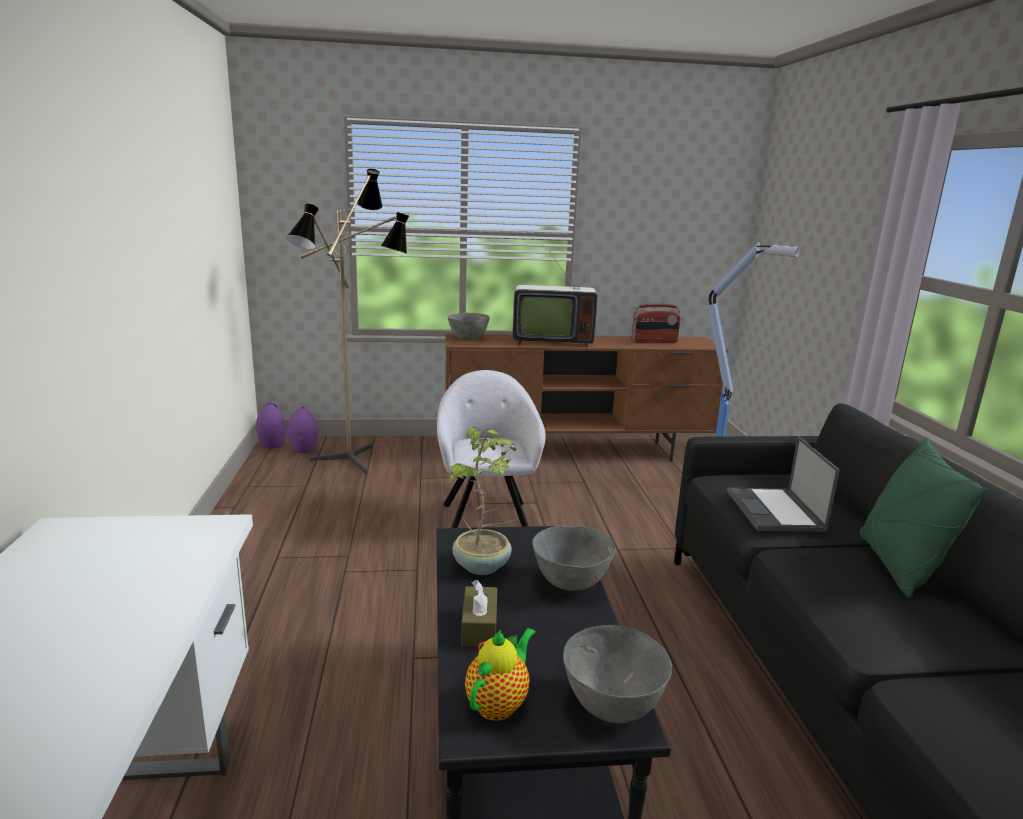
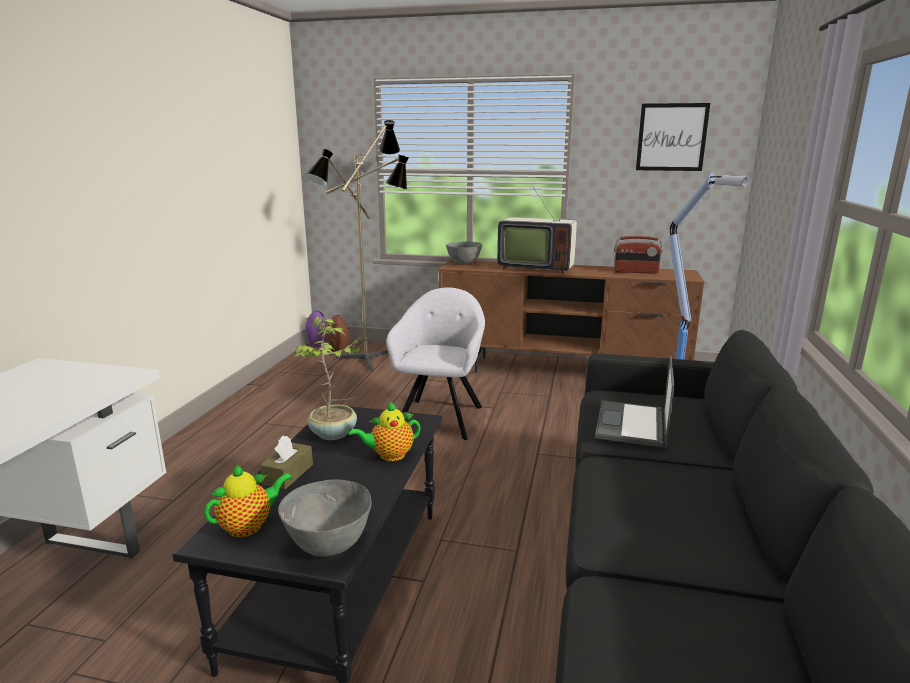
camera: 20 degrees right, 0 degrees up
(304, 449) = (338, 349): purple vase -> brown vase
(570, 583) = (389, 455): grey bowl -> teapot
(678, 200) = (671, 137): none -> picture
(898, 566) = (711, 486): green pillow -> none

